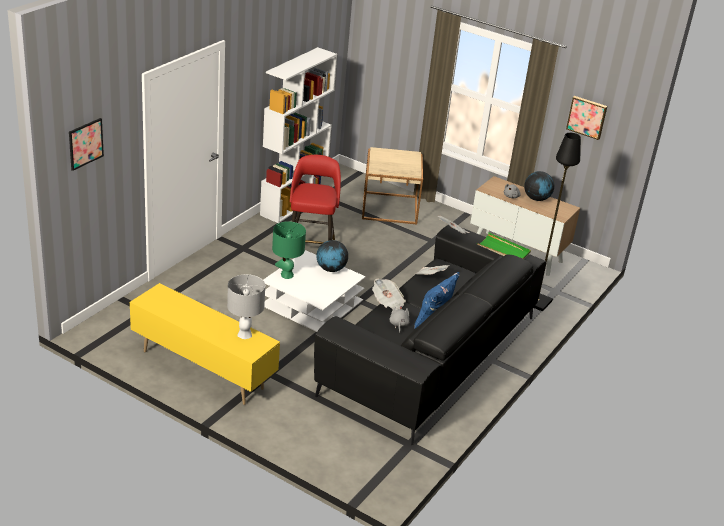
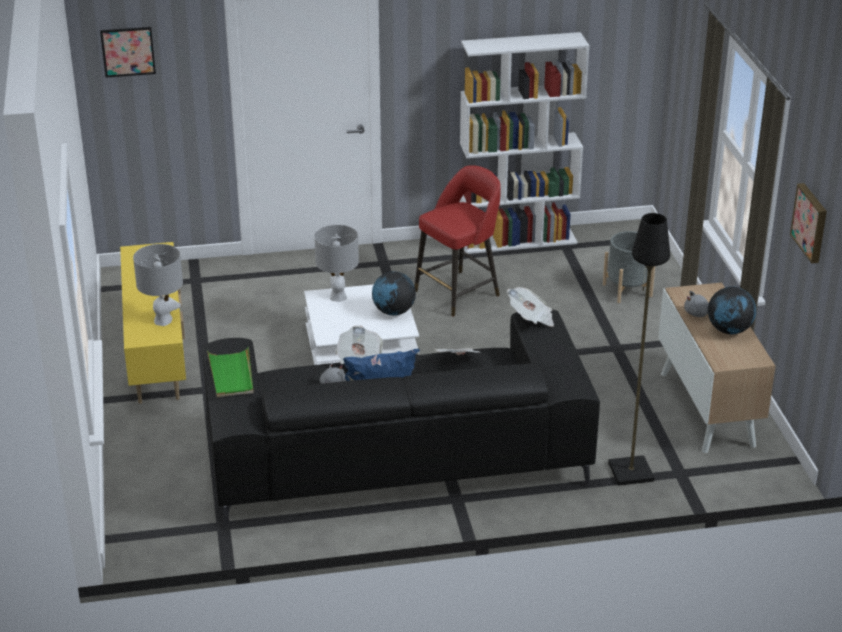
camera: 50 degrees right, 0 degrees up
(286, 275) = (338, 297): green table lamp -> grey table lamp
(389, 208) = (627, 290): beige side table -> grey planter
(503, 250) = (558, 362): green tray -> green tray (231, 375)

